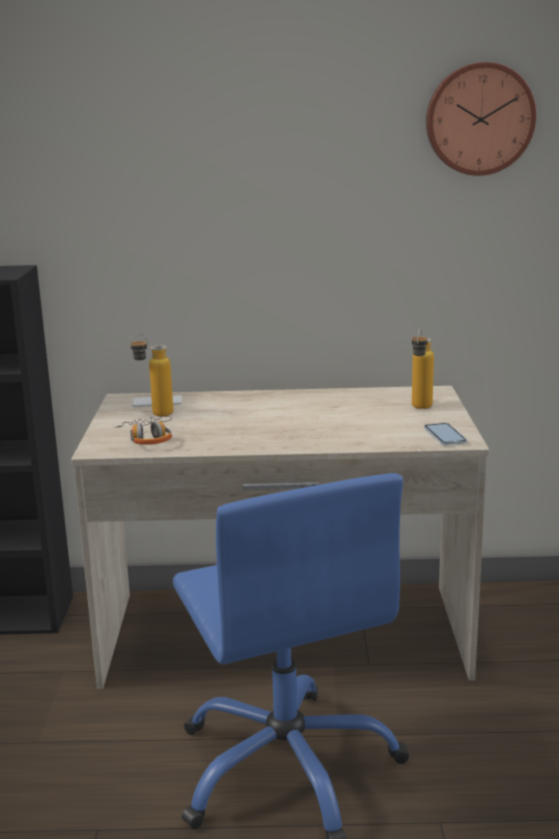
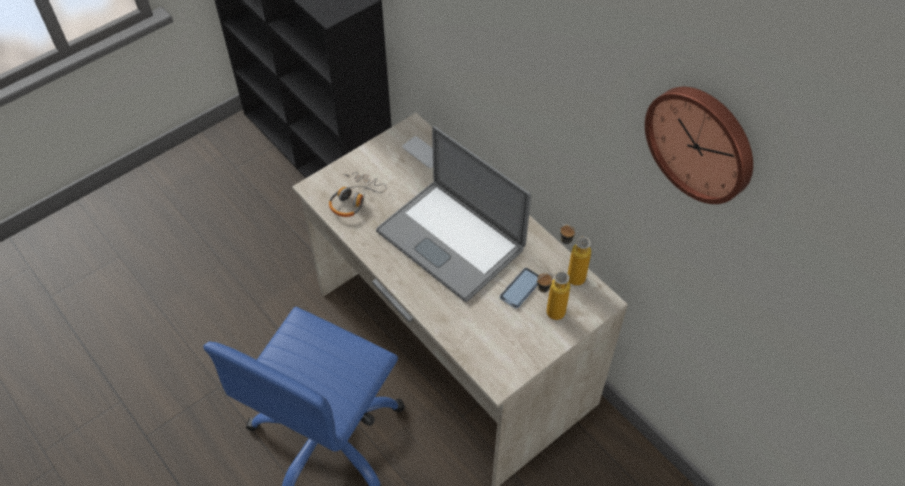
camera: 50 degrees right, 35 degrees up
(154, 414) = (398, 169): bottle -> bottle (569, 275)
(275, 418) = (450, 240): none -> laptop
(445, 435) = (501, 363): phone -> phone (521, 288)

